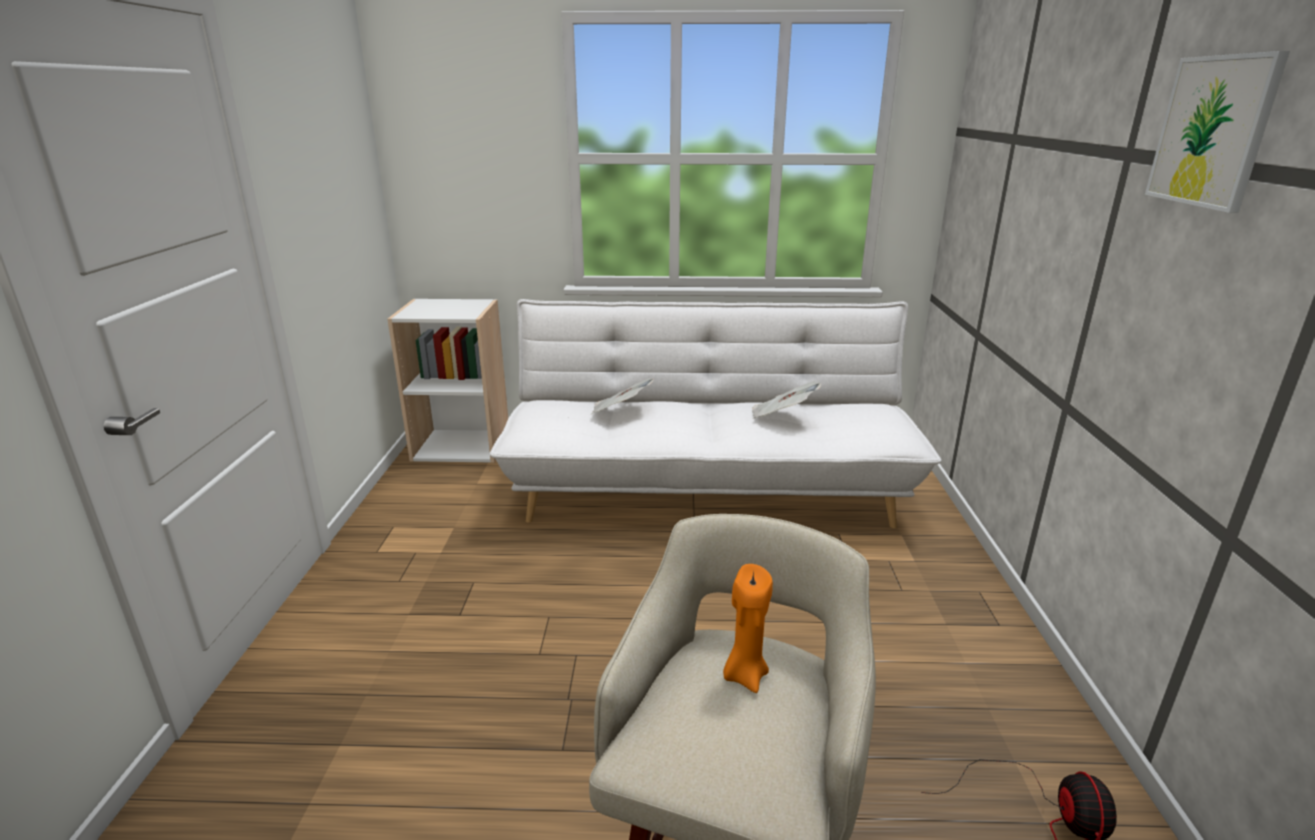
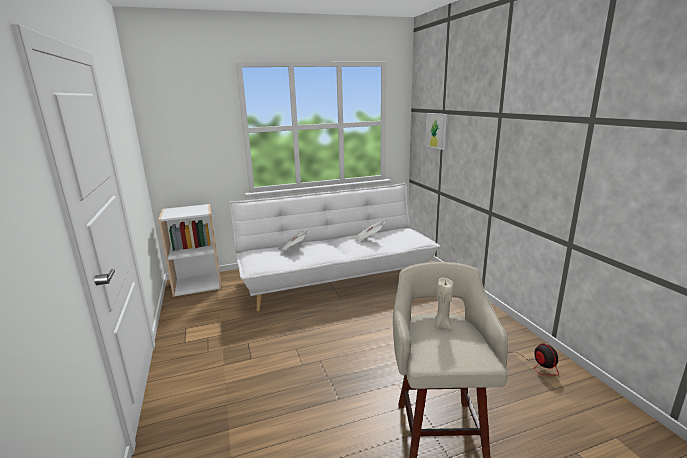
camera: 20 degrees left, 5 degrees down
(744, 675) = (442, 325): orange candle -> beige candle
(1212, 131) = (534, 105): picture -> picture (436, 130)

